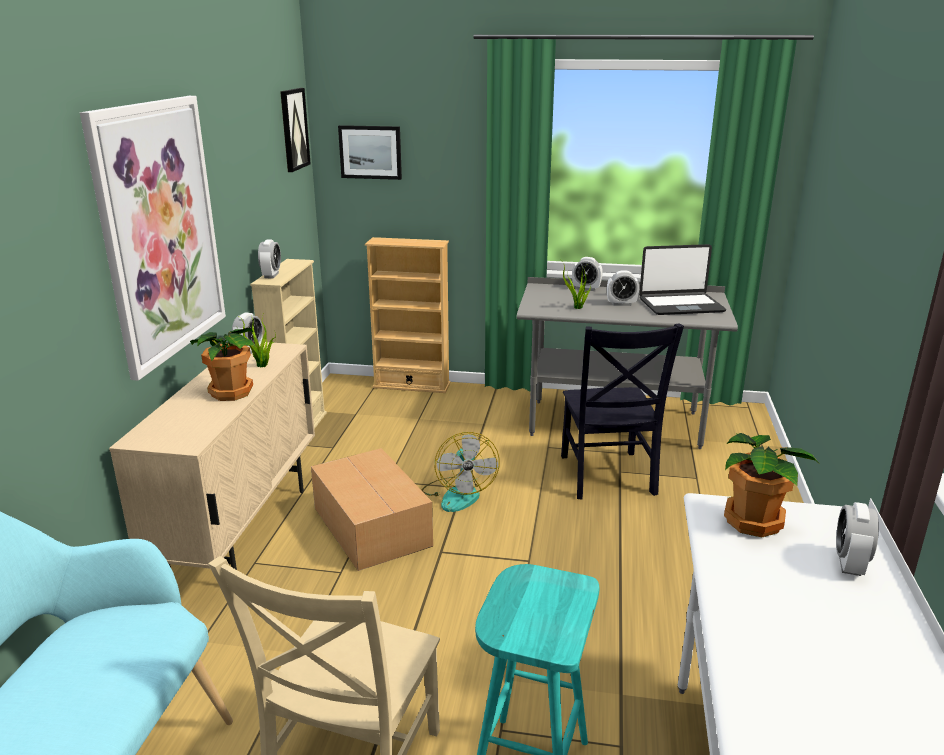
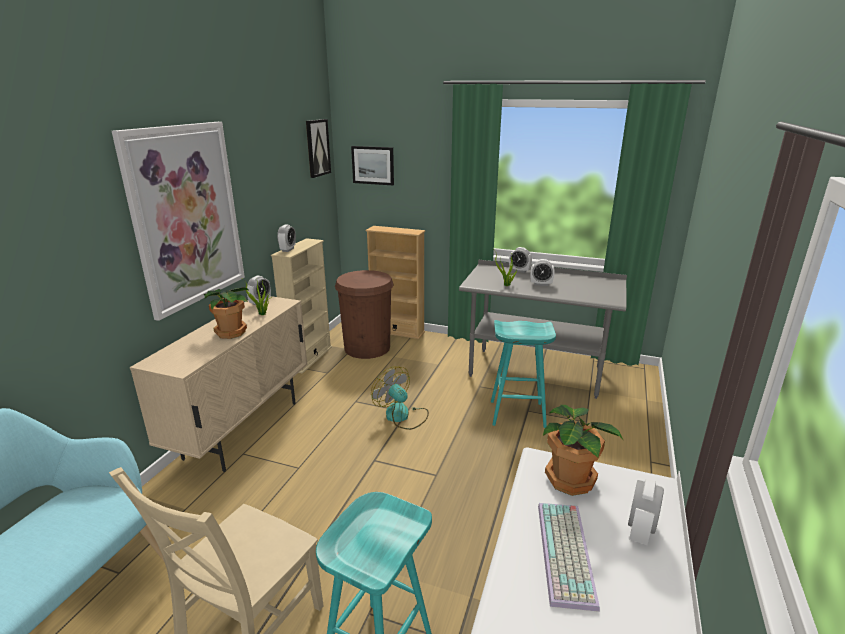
camera: 10 degrees right, 0 degrees up
(371, 525) = (332, 434): cardboard box -> none
(377, 410) = (367, 347): none -> brown trash can
(458, 494) = (402, 416): fan -> fan turned 135 degrees clockwise
(607, 477) = (516, 414): black chair -> turquoise stool
(680, 305) = (587, 288): laptop -> none
(783, 595) = (568, 554): none -> keyboard

